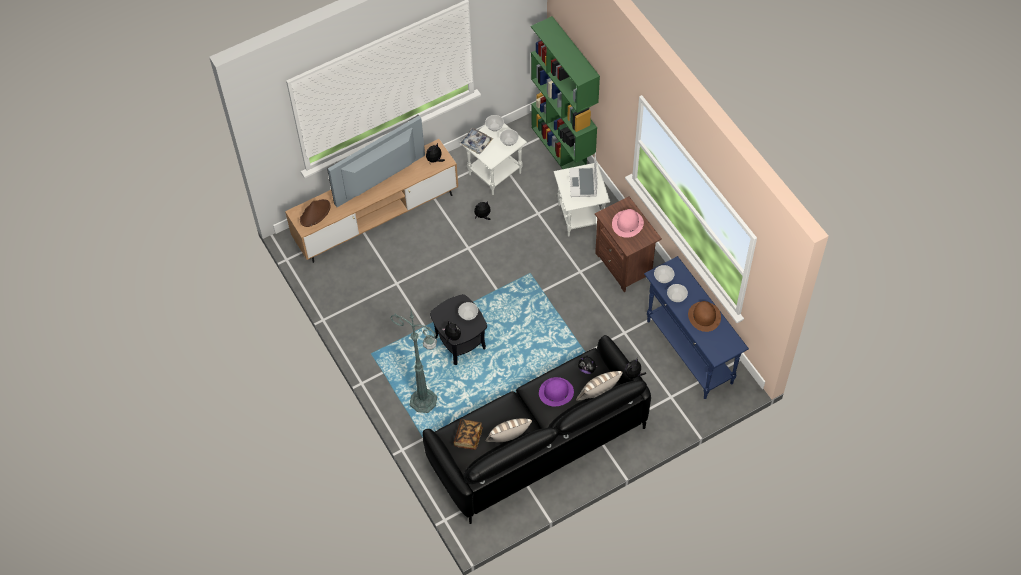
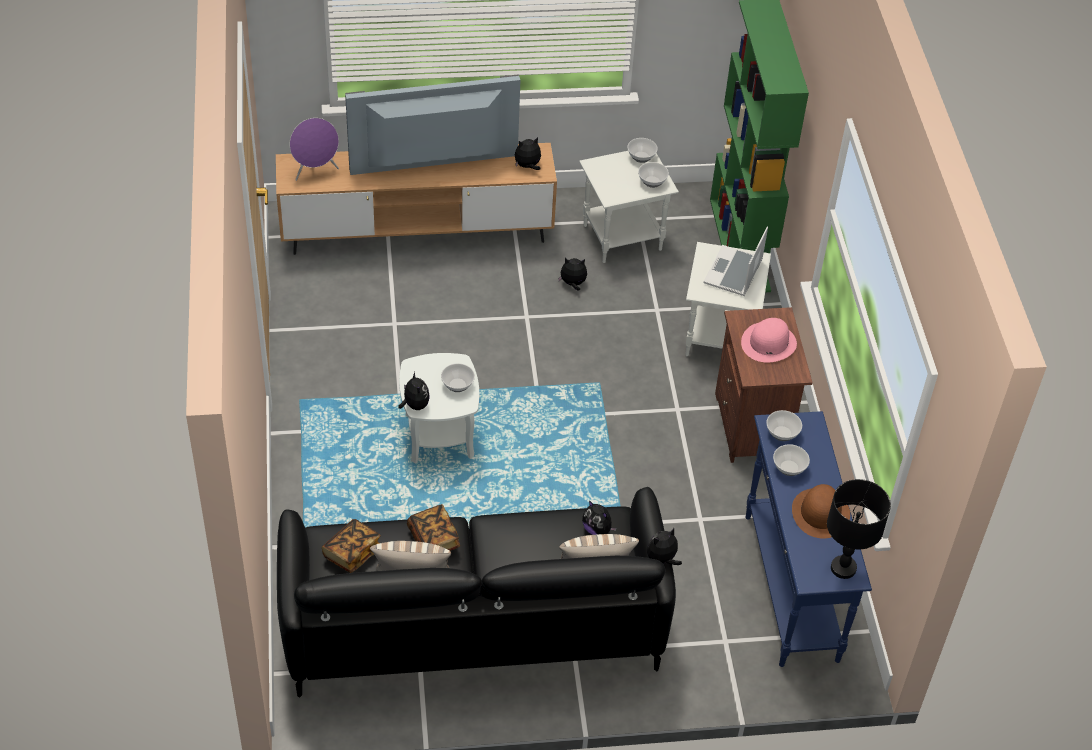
camera: 20 degrees right, 10 degrees down
(315, 213) = (315, 171): brown hat -> purple speaker
(424, 401) = (337, 495): green floor lamp -> none
(460, 342) = (439, 435): black side table -> white side table
(476, 143) = (602, 167): tray -> none
(506, 411) = (433, 539): none -> book
(556, 392) = (528, 543): purple hat -> none
(730, 342) = (843, 568): none -> black table lamp

